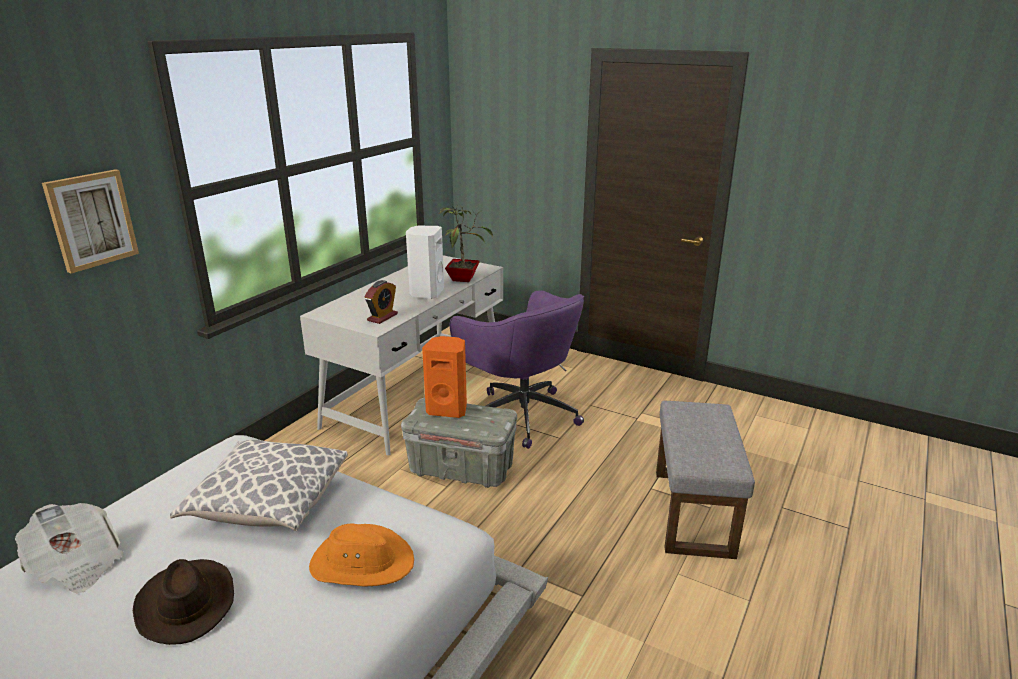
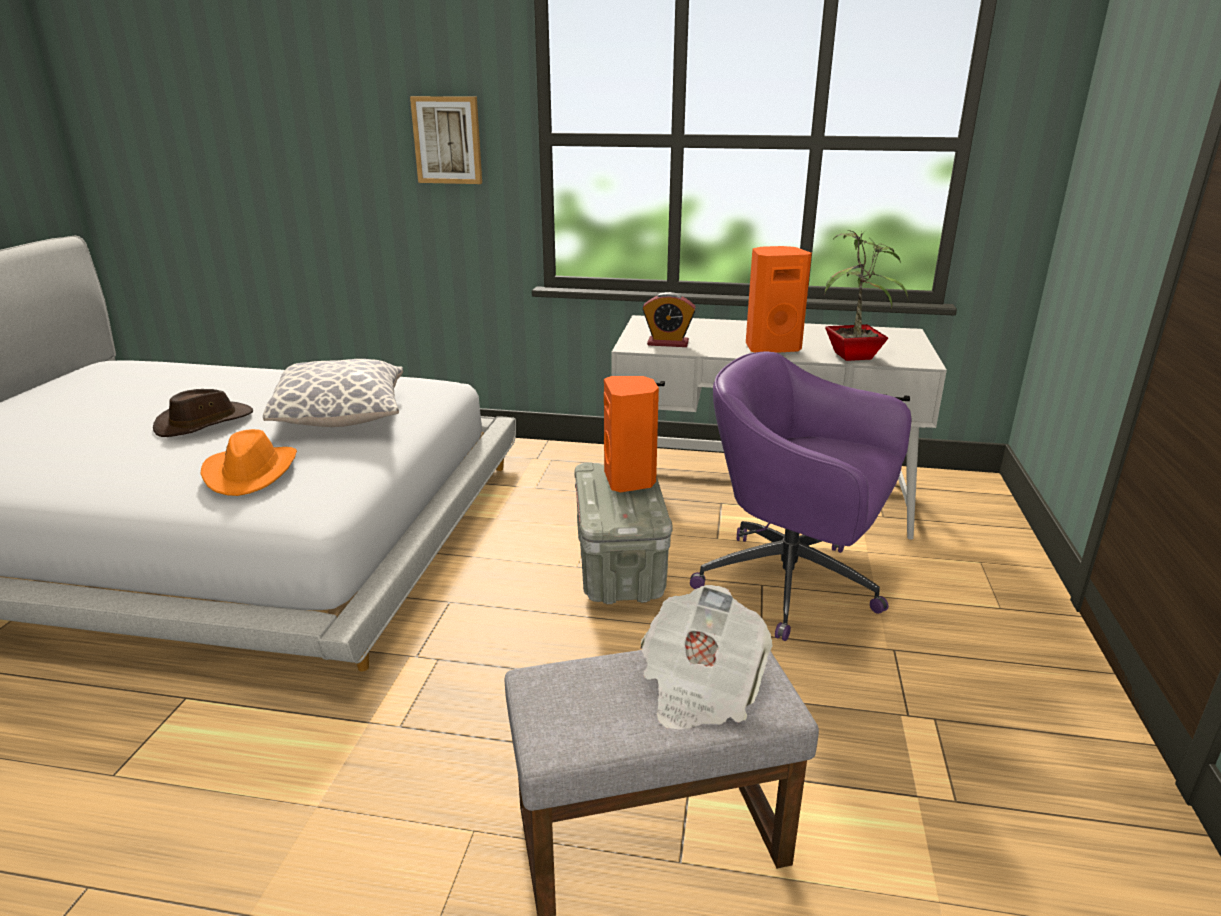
camera: 70 degrees right, 0 degrees up
(76, 565) = (255, 380): newspaper -> newspaper (700, 687)
(426, 293) = (771, 348): white speaker -> orange speaker
(521, 414) = (793, 585): purple office chair -> purple office chair turned 90 degrees clockwise

